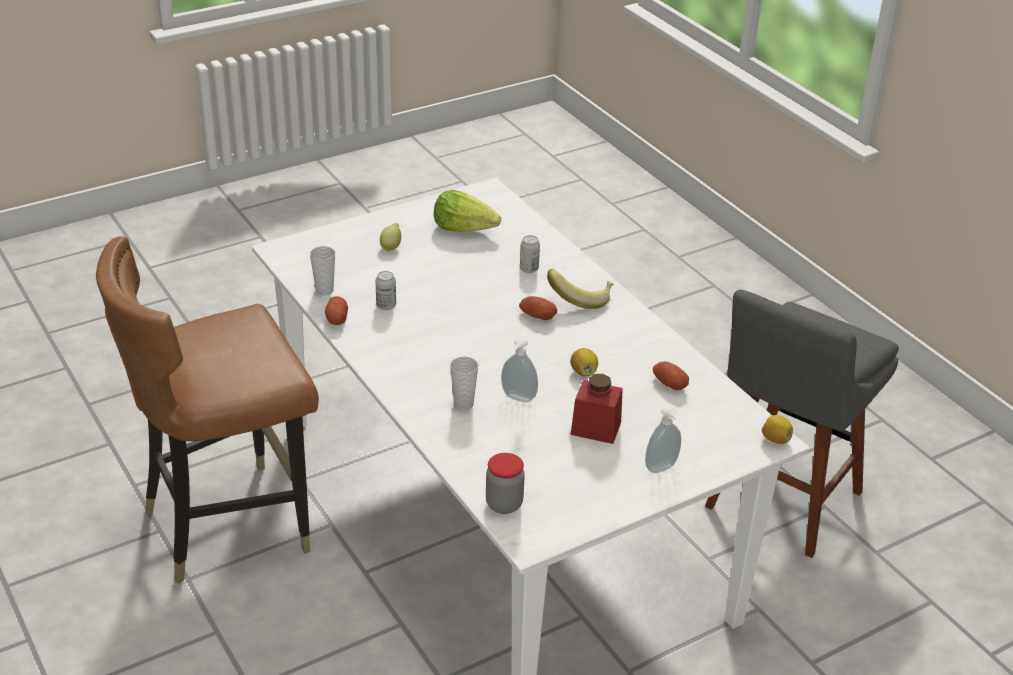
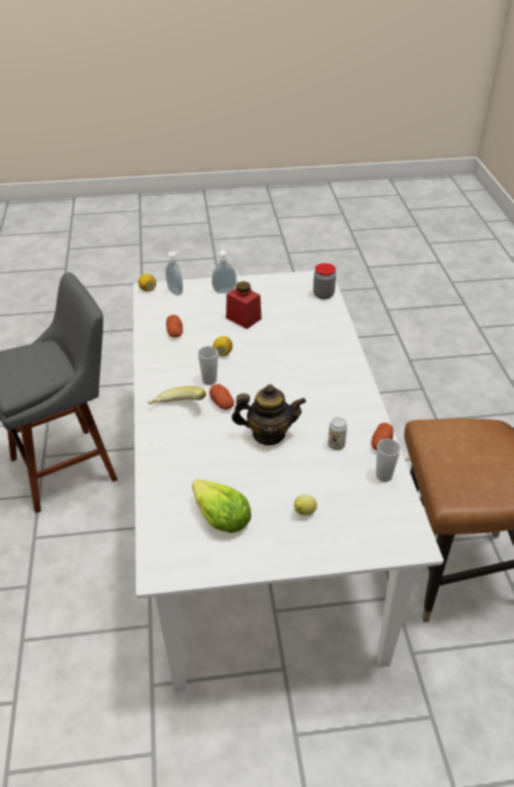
camera: 155 degrees left, 5 degrees up
(463, 404) = (316, 352): cup -> cup (209, 380)
(464, 298) = (268, 434): none -> teapot
(518, 398) = (278, 347): soap dispenser -> soap dispenser (176, 291)
(529, 269) = (195, 450): can -> none

